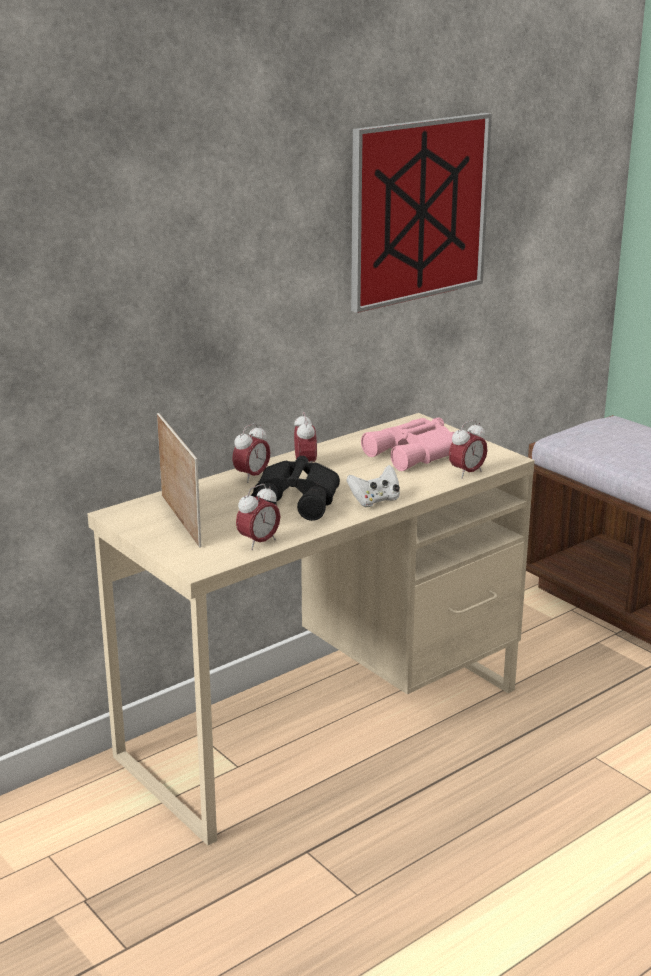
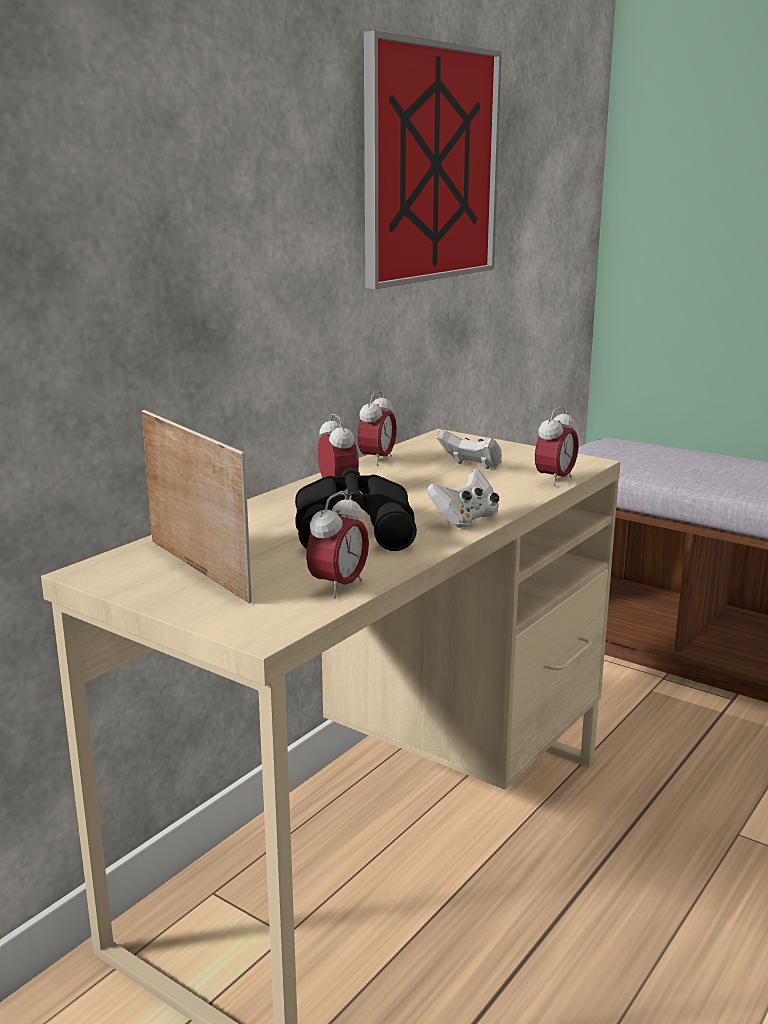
camera: 15 degrees left, 5 degrees down
(252, 477) = (273, 508): alarm clock -> alarm clock (377, 460)
(415, 454) = (471, 466): pink binoculars -> white game controller

